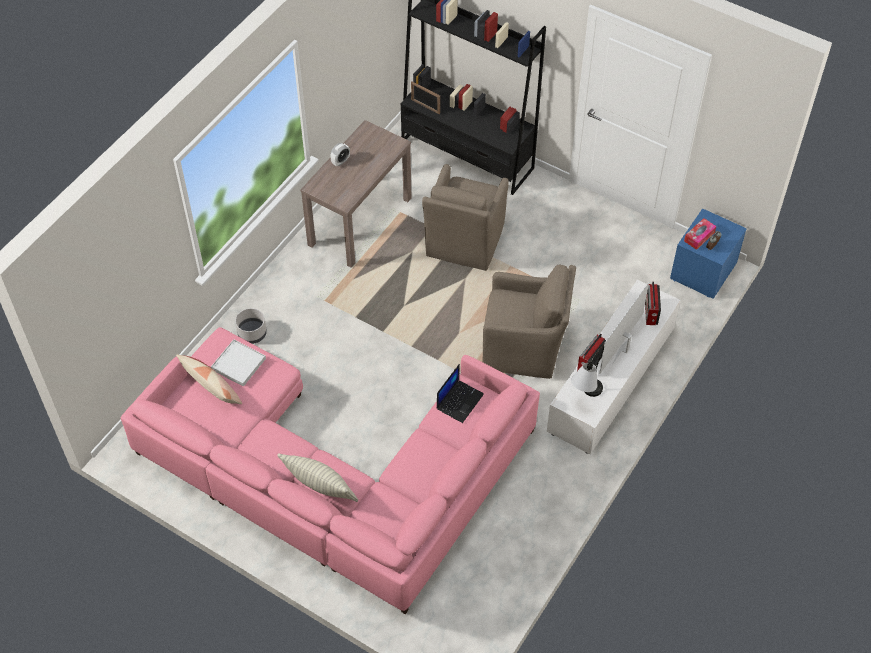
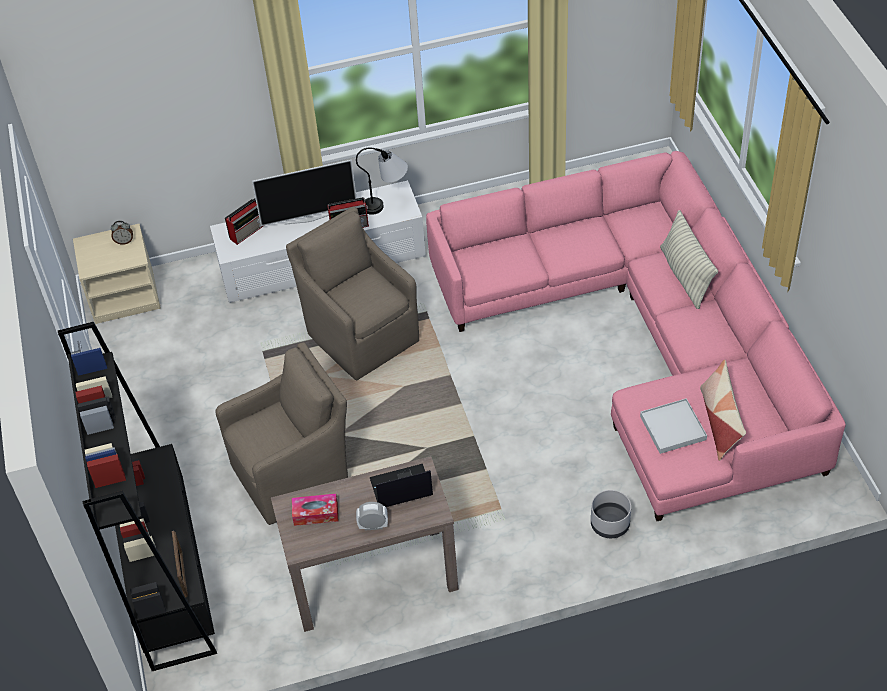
camera: 135 degrees left, 5 degrees down
(459, 401) = (493, 268): laptop -> laptop (400, 488)
(699, 237) = (121, 257): tissue box -> tissue box (315, 513)
(703, 271) = (125, 296): blue nightstand -> beige nightstand

